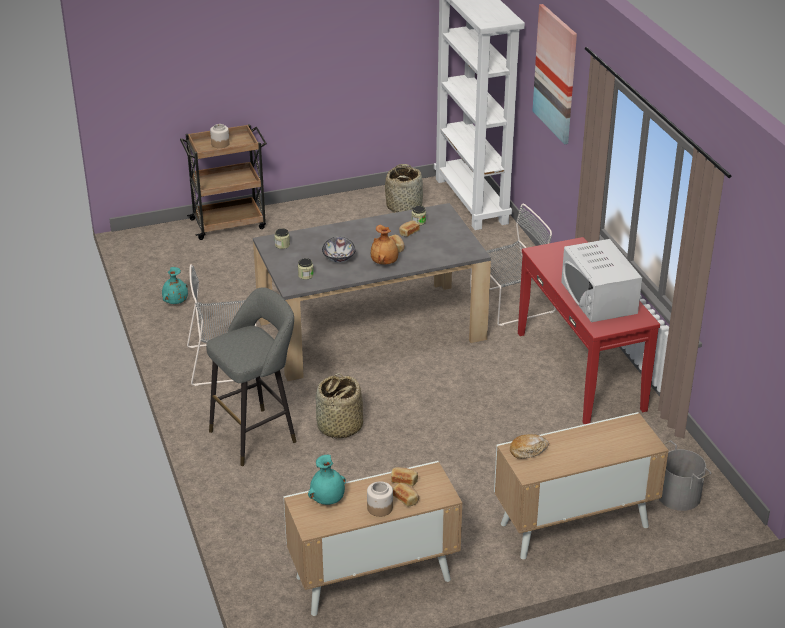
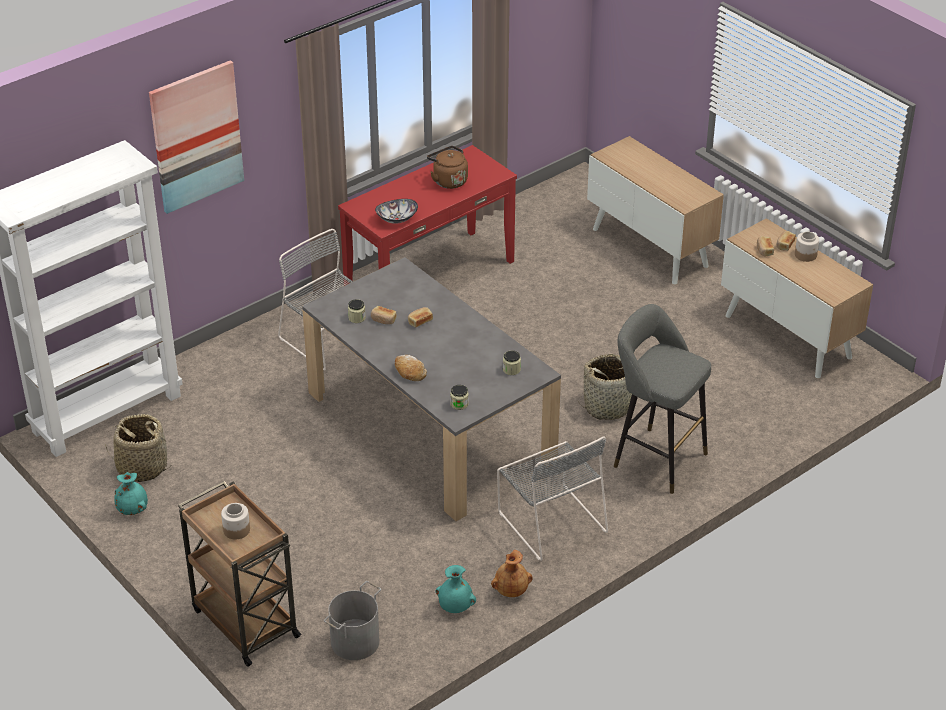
camera: 110 degrees left, 5 degrees up
(328, 500) = (818, 283): turquoise vase -> turquoise vase (133, 509)
(339, 258) = (464, 355): bowl -> bowl (396, 219)
(385, 262) = (455, 322): brown vase -> brown vase (511, 590)
(528, 450) = (679, 198): bread -> bread (409, 372)
(598, 297) = (448, 180): white microwave -> brown kettle
(679, 495) = (577, 202): grey bucket -> grey bucket (354, 641)

